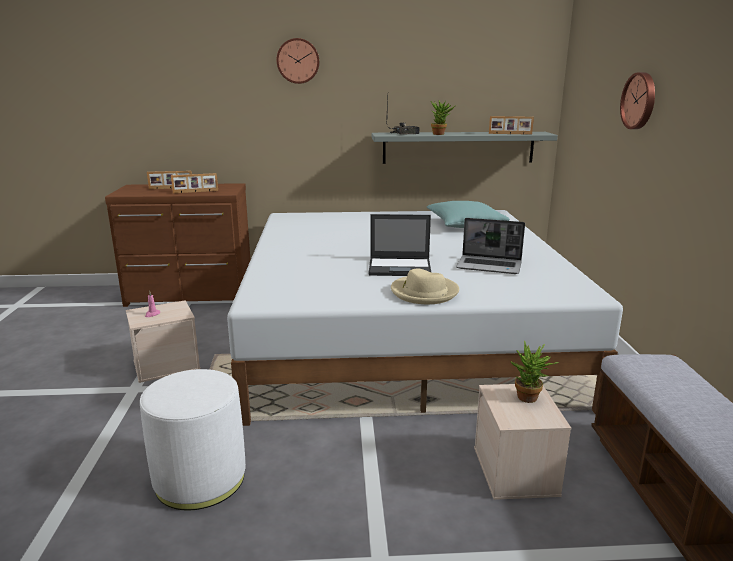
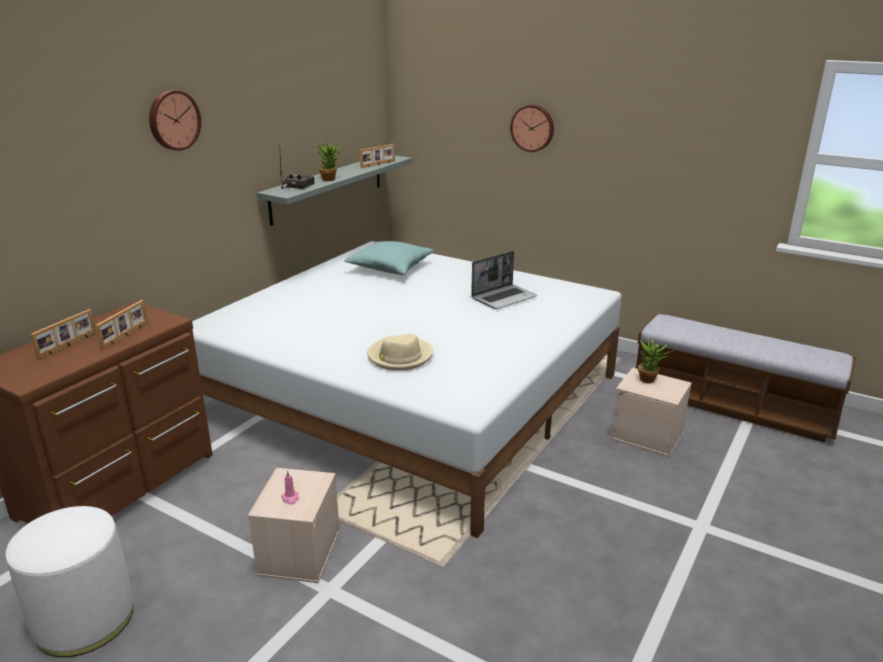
camera: 55 degrees left, 5 degrees up
(200, 479) = (544, 582): white ottoman -> white ottoman (84, 619)
(400, 267) = (462, 327): laptop -> none
(424, 292) = (530, 338): beige hat -> beige hat (399, 356)

